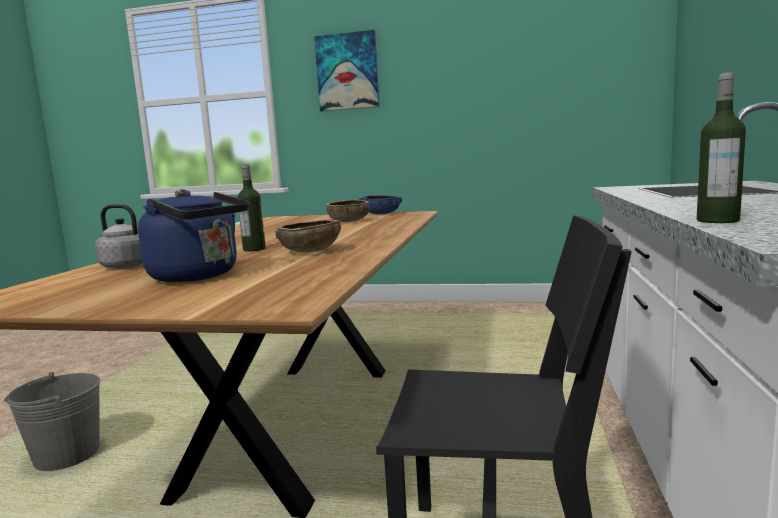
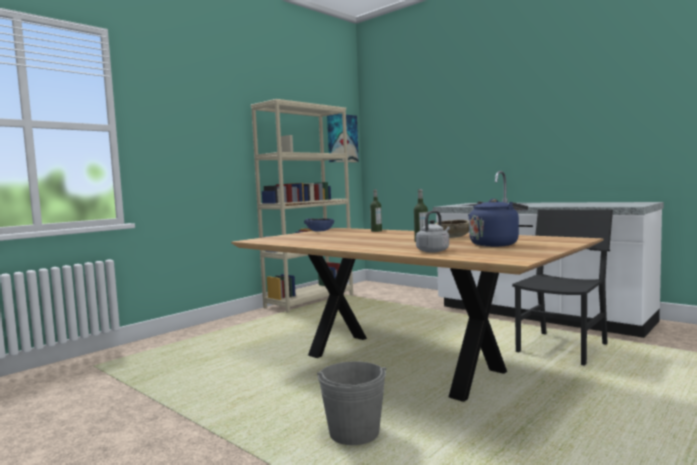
camera: 60 degrees left, 5 degrees down
(347, 72) = (188, 120): picture -> picture (342, 138)
(348, 221) = (339, 234): brown bowl -> none
(504, 309) = (310, 301): none -> beige bookcase
(717, 220) = (585, 206): bottle -> bottle (376, 231)

